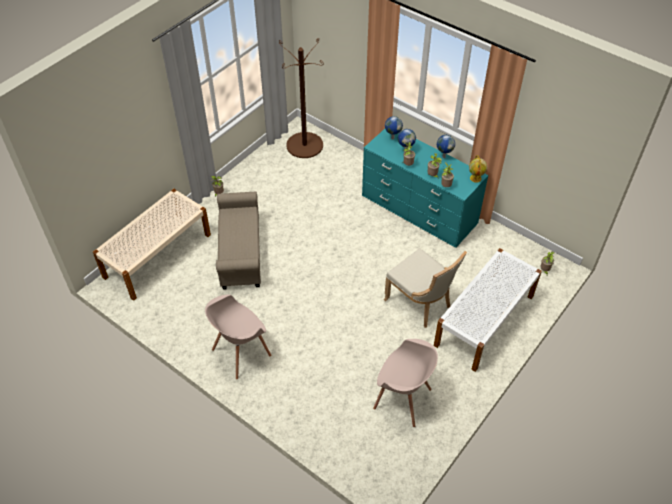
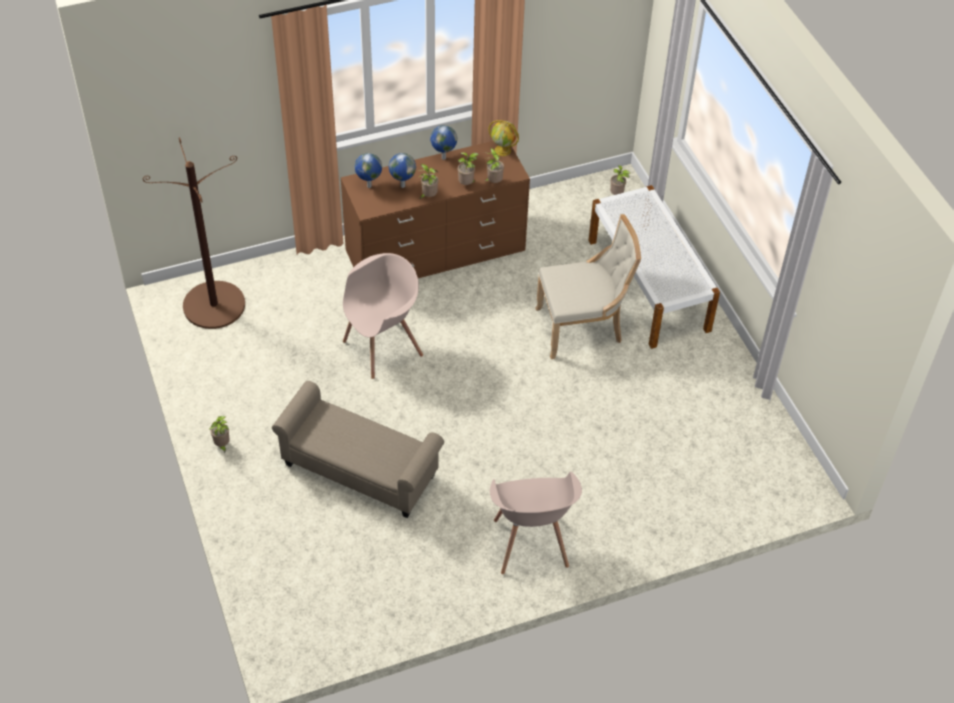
camera: 60 degrees left, 0 degrees up
(157, 255) = (282, 570): beige bench -> none
(403, 400) = (706, 415): beige chair -> beige chair (383, 347)
(419, 210) = (436, 251): turquoise dresser -> brown dresser

